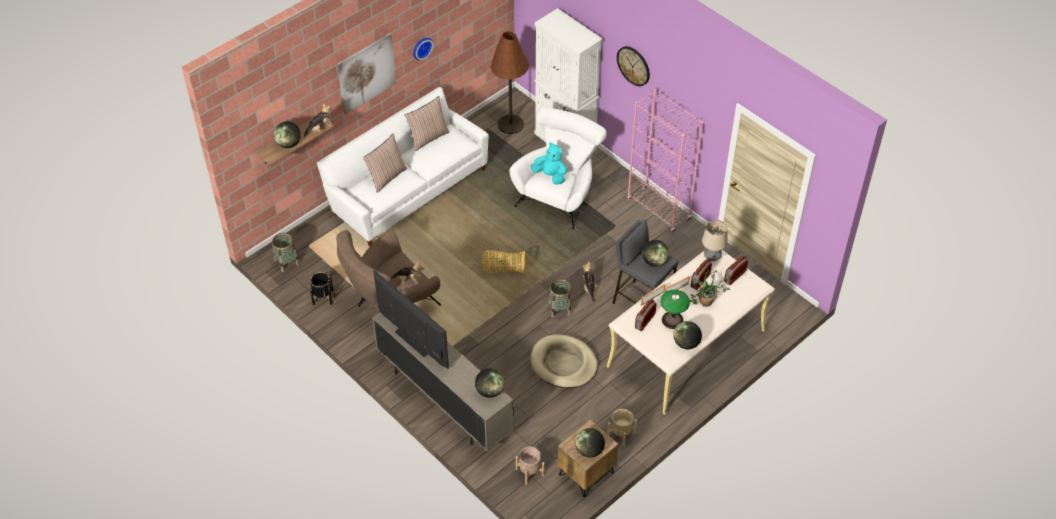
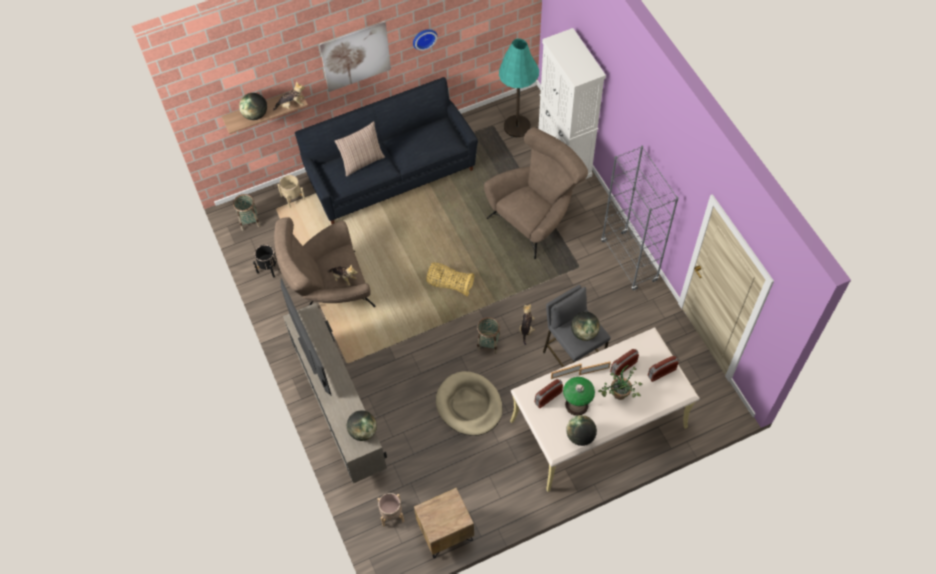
camera: 20 degrees right, 10 degrees up
(407, 190) = (390, 173): white sofa -> black sofa
(428, 137) = (418, 127): pillow -> none
(510, 124) = (517, 126): brown floor lamp -> turquoise floor lamp
(550, 175) = (525, 199): turquoise plush toy -> none
(559, 194) = (535, 216): white armchair -> brown armchair
(589, 450) = (442, 522): globe -> none
(621, 434) = (496, 500): beige planter -> beige planter (293, 198)
(633, 65) = (629, 113): wall clock -> none
(658, 210) = (629, 261): pink bookcase -> grey bookcase
(711, 257) = (646, 344): table lamp -> none

